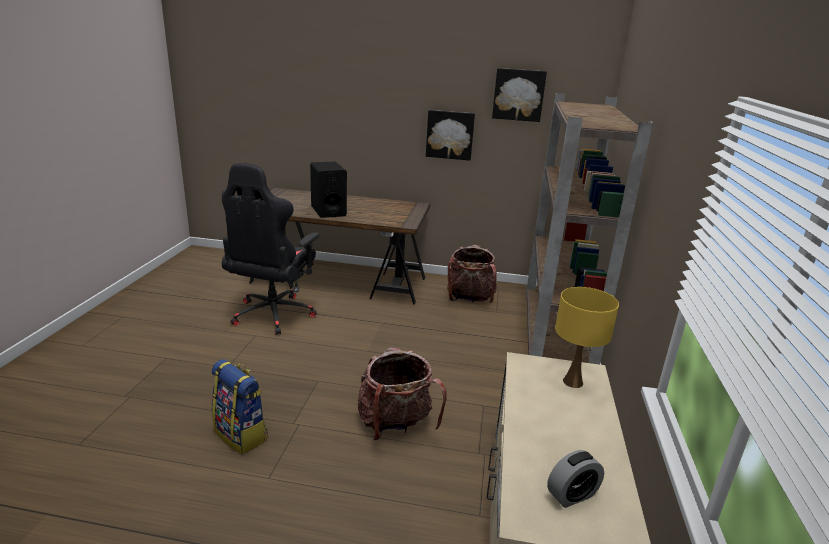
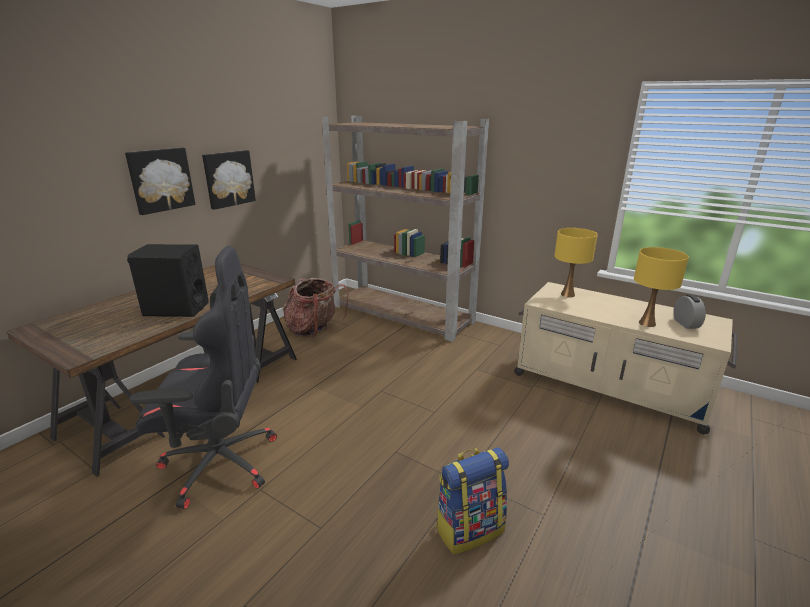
camera: 65 degrees left, 0 degrees up
(273, 314) = (218, 463): black office chair -> black office chair turned 45 degrees counterclockwise
(395, 424) = (486, 417): backpack -> none
(518, 95) = (276, 124): picture -> picture (160, 180)
(536, 452) = (647, 323): none -> yellow table lamp

